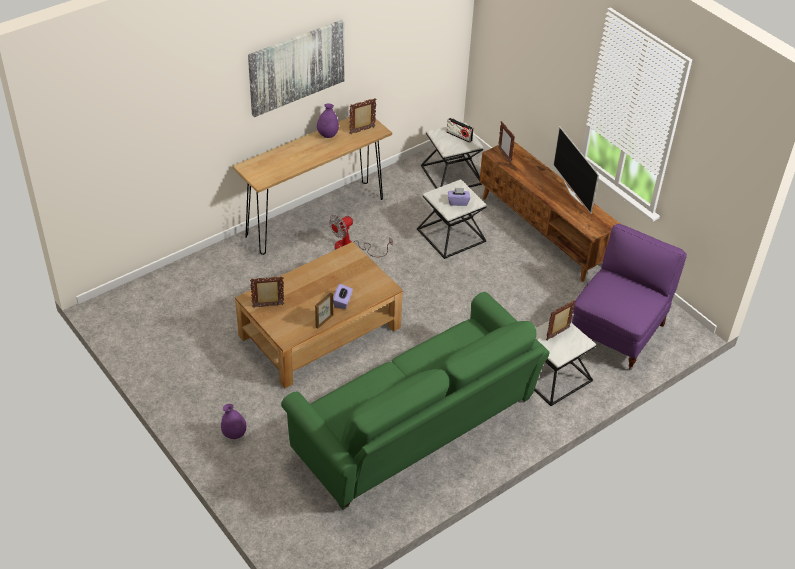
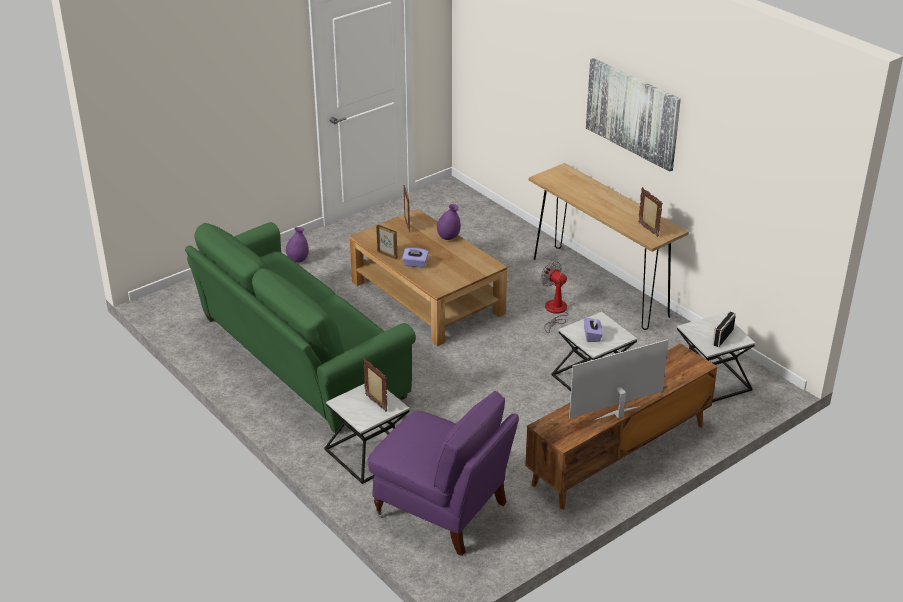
camera: 90 degrees right, 10 degrees down
(328, 135) = (632, 210): purple vase -> purple vase (448, 237)
(504, 156) = (677, 360): picture frame -> none

